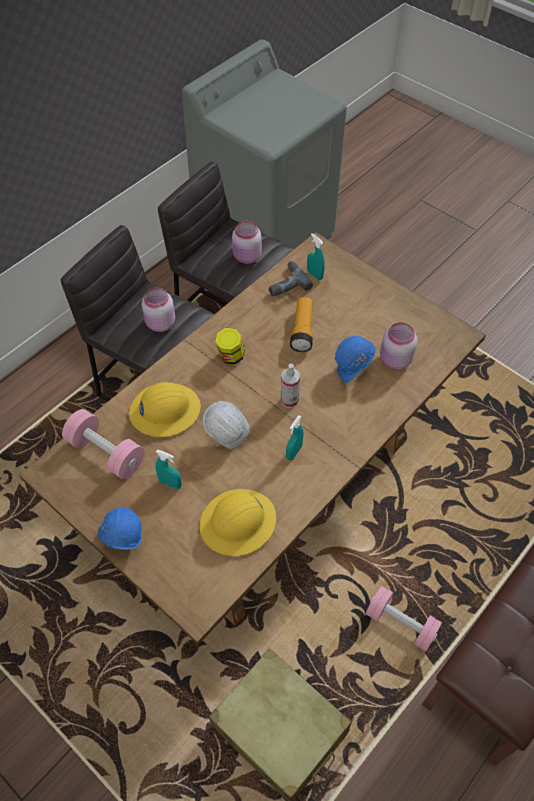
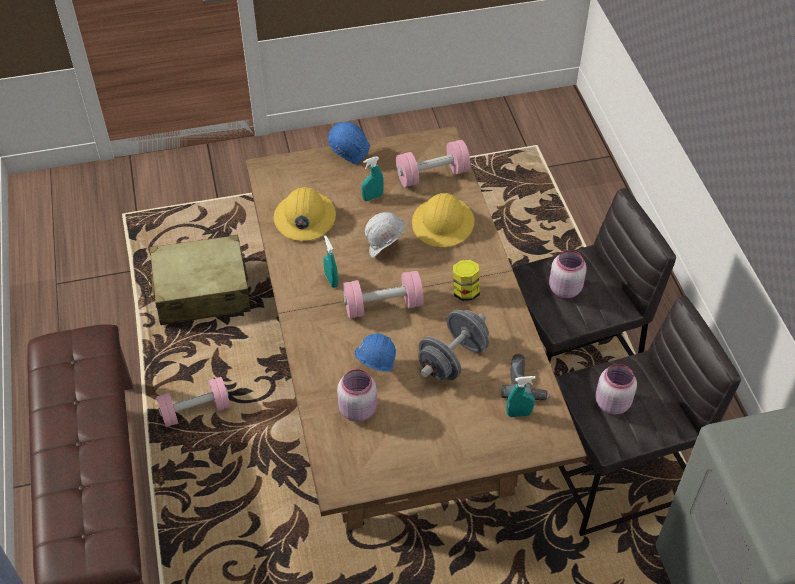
camera: 125 degrees right, 5 degrees down
(289, 400) = (383, 305): spray bottle -> pink dumbbell
(302, 330) = (452, 359): flashlight -> grey dumbbell

